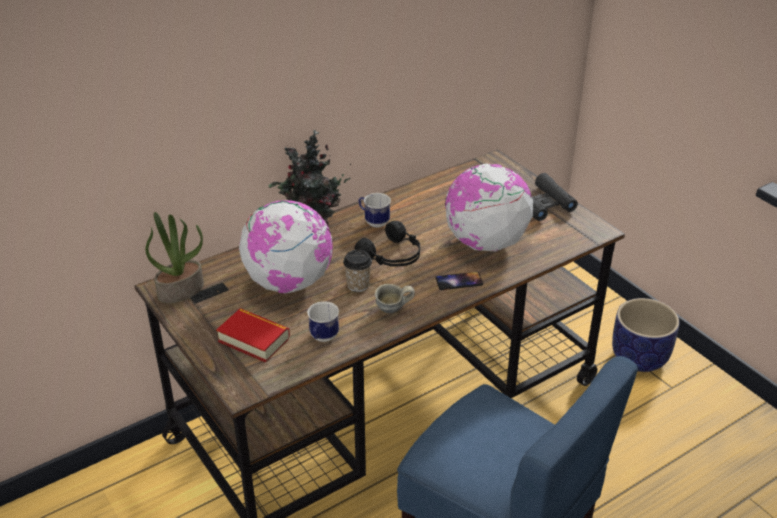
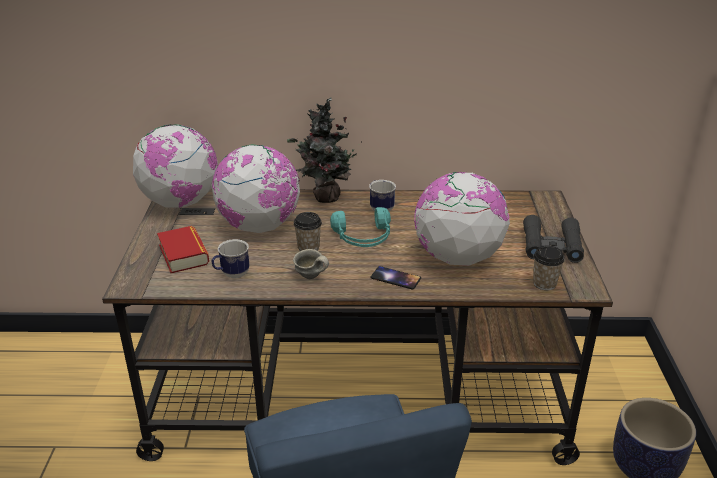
camera: 35 degrees right, 5 degrees down
(181, 290) = (181, 202): potted plant -> globe
(393, 256) = (363, 238): black headphones -> turquoise headphones
(568, 238) = (544, 283): none -> cup

